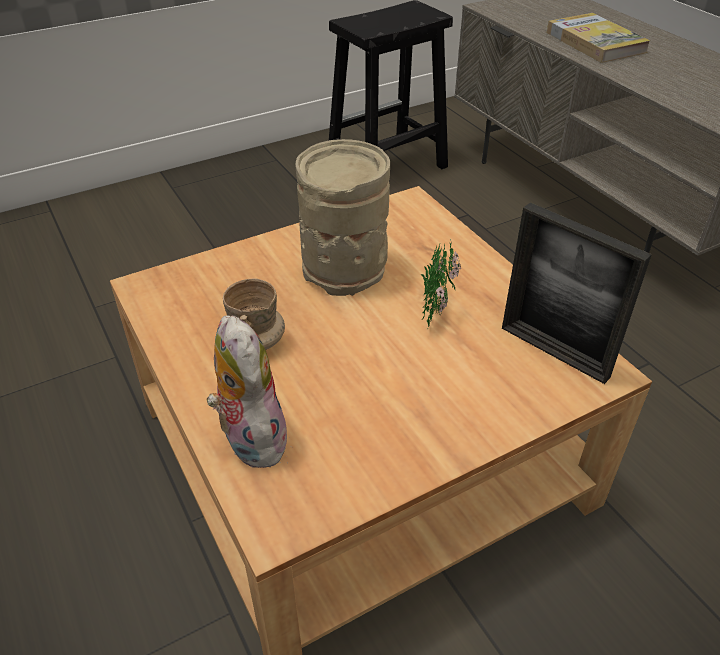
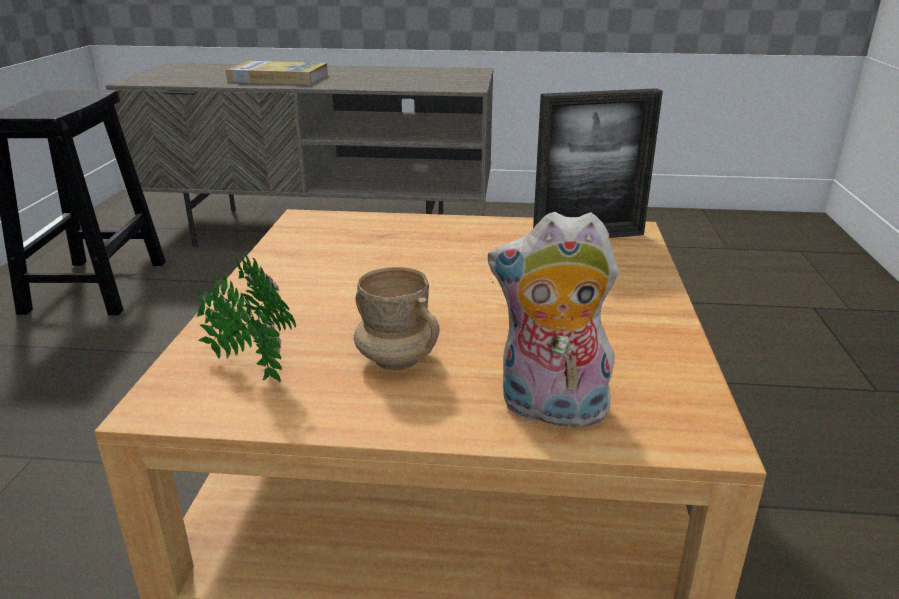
camera: 55 degrees left, 15 degrees down
(346, 269) = (353, 276): beige vase -> none
(434, 307) = (472, 258): potted plant -> potted plant (250, 366)

